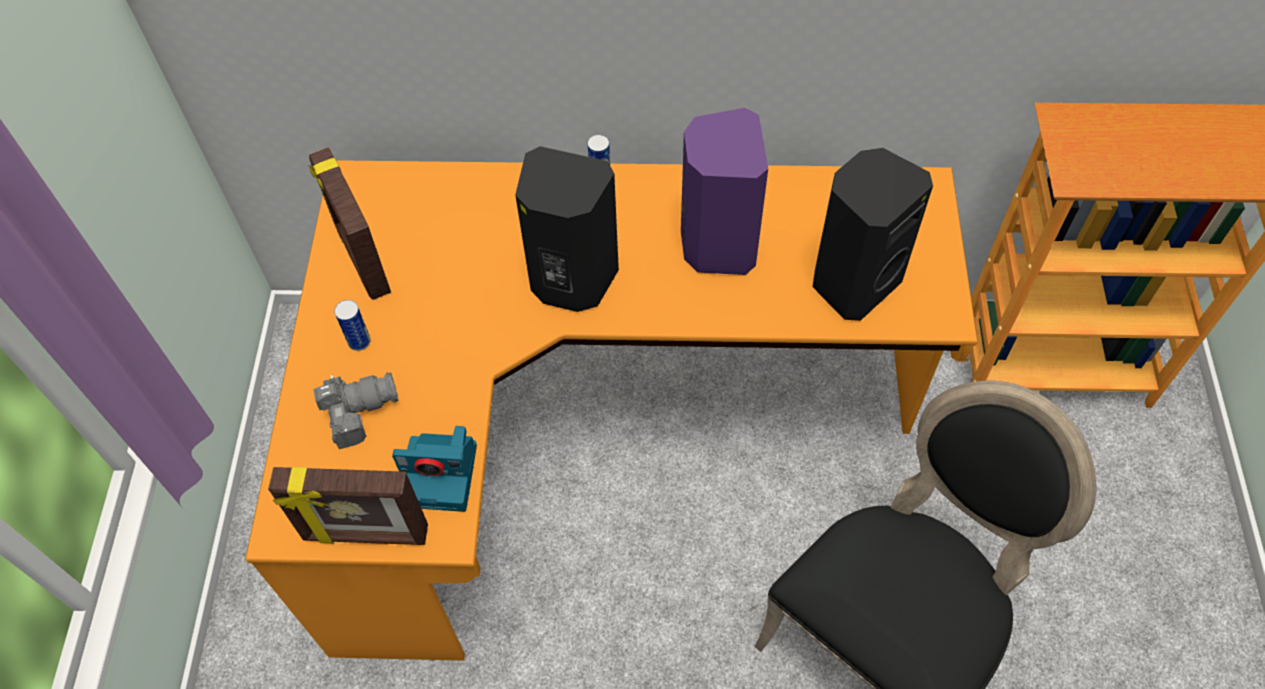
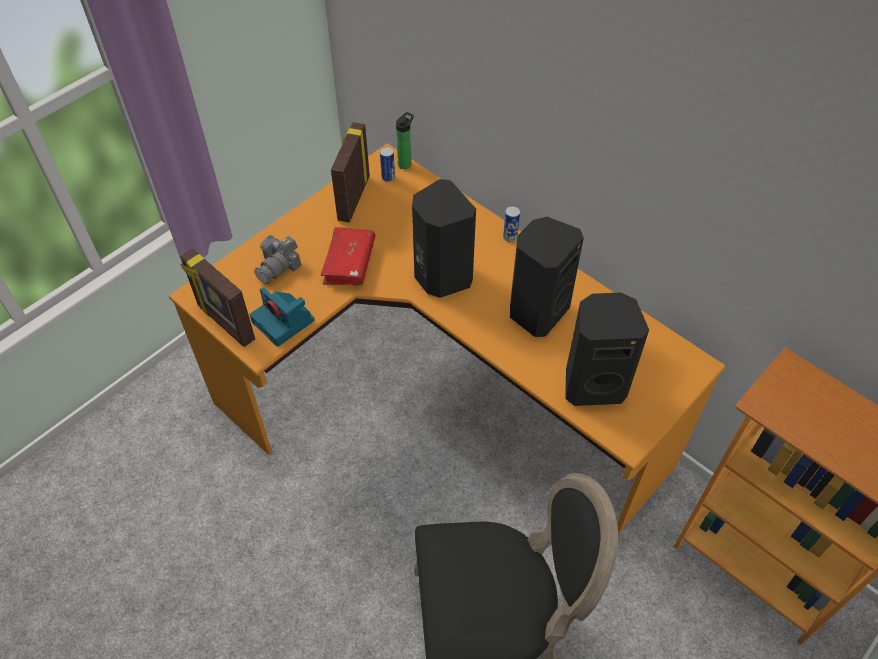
camera: 40 degrees right, 5 degrees down
(357, 411) = (279, 266): camera -> camera turned 105 degrees clockwise
(359, 341) = (312, 235): can -> can (388, 178)
(383, 170) = (406, 163): none -> bottle
(444, 342) = (349, 263): none -> red book
(716, 244) = (537, 311): purple speaker -> black speaker

